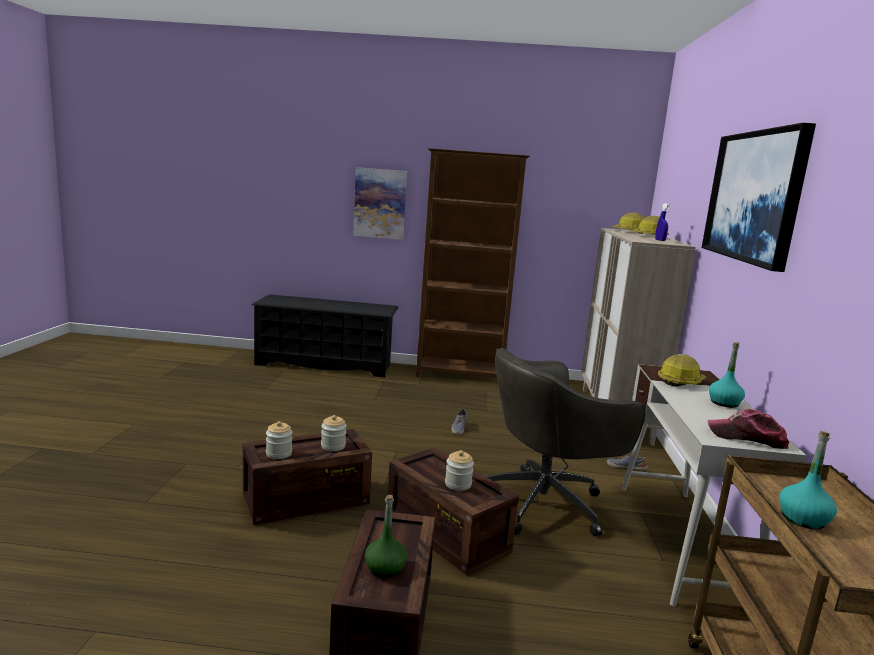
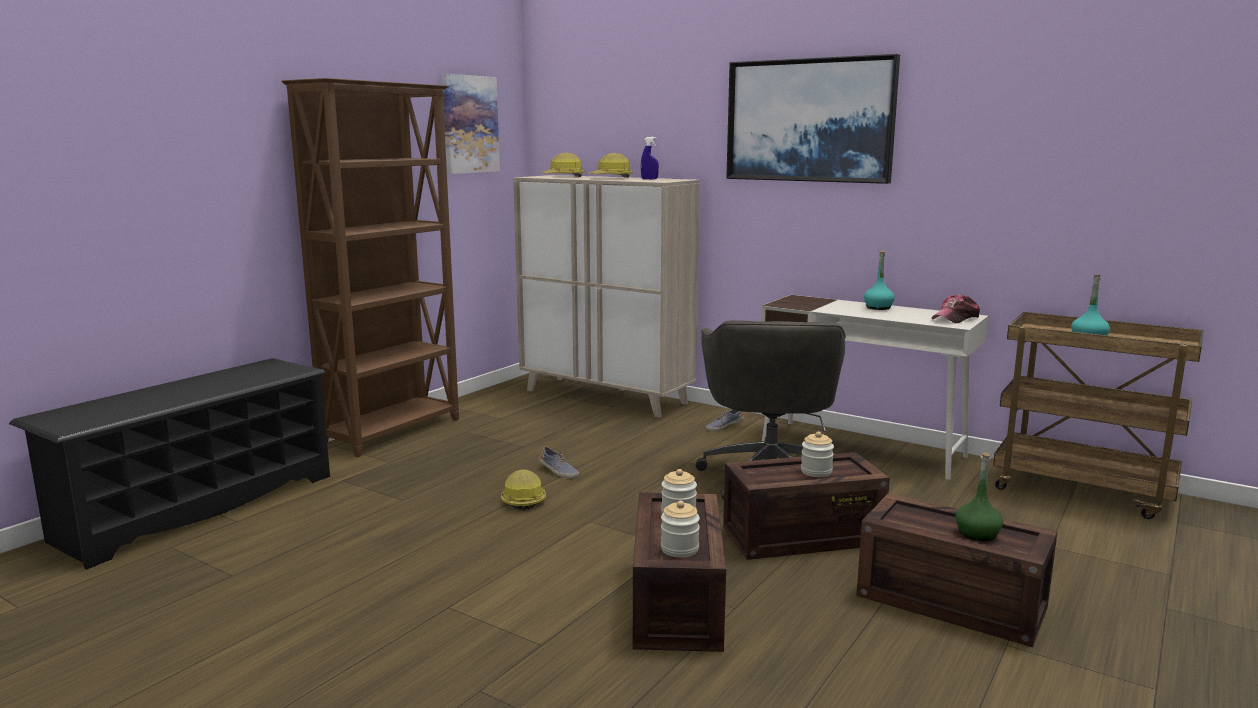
camera: 60 degrees left, 0 degrees up
(380, 203) = (210, 183): picture -> picture (470, 124)
(680, 381) = (819, 306): hard hat -> hard hat (523, 500)

